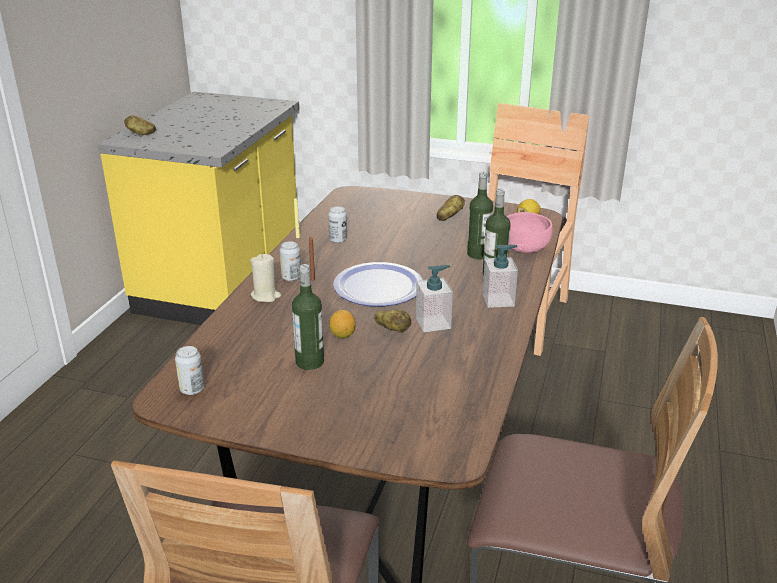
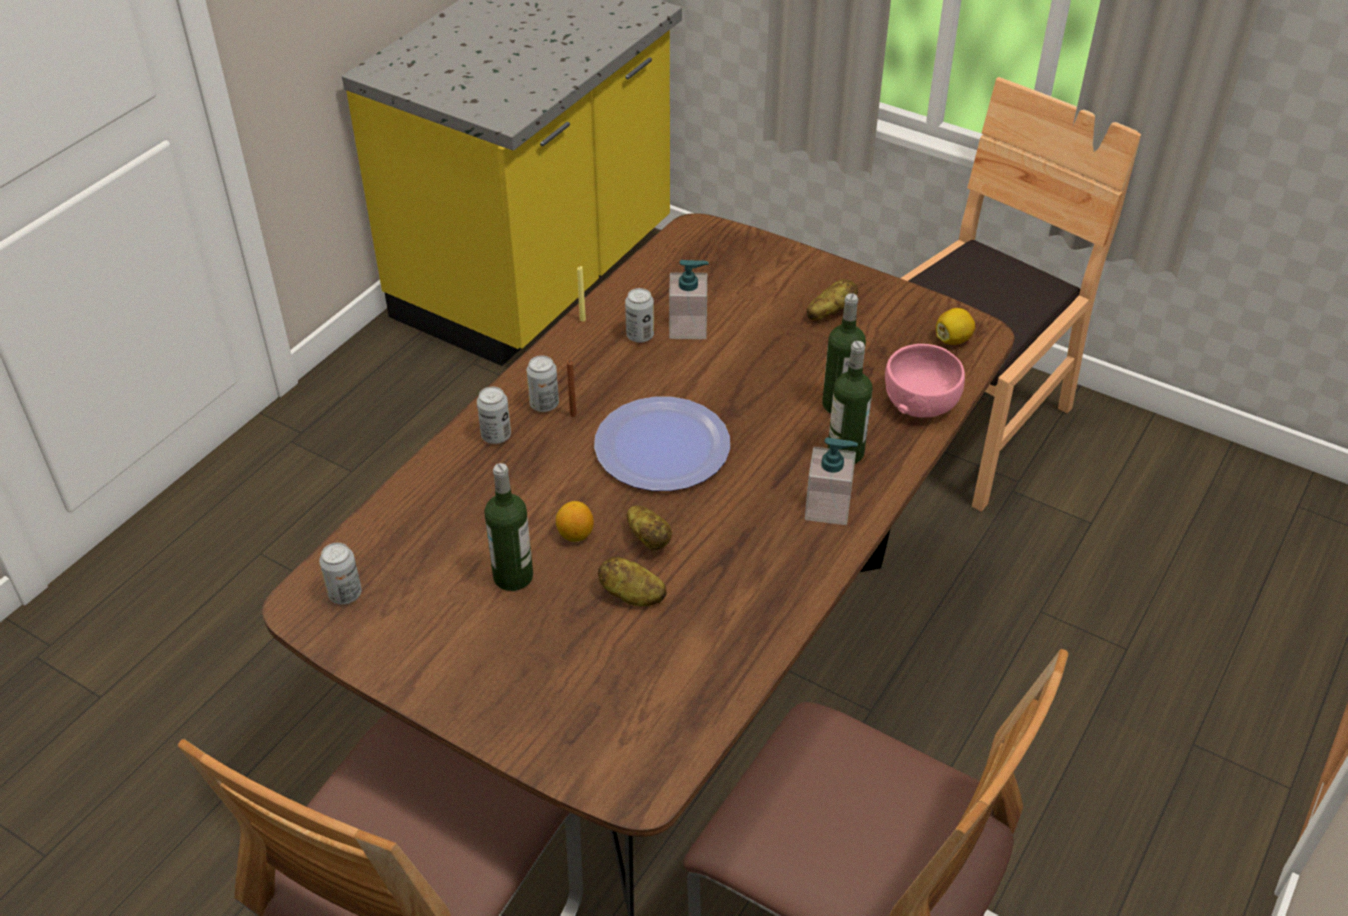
camera: 15 degrees right, 15 degrees up
(141, 133) = (411, 60): potato -> potato (631, 595)
(265, 296) = (496, 436): beige candle -> can
(433, 323) = (712, 536): soap dispenser -> soap dispenser (688, 327)

